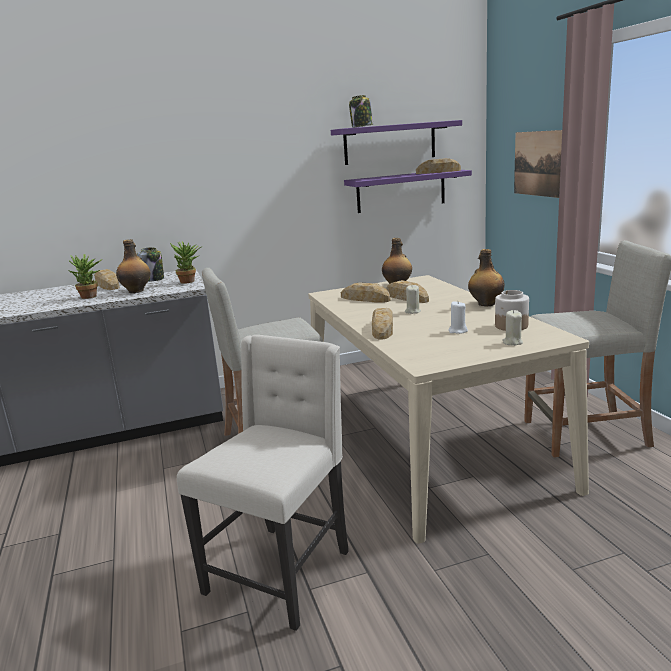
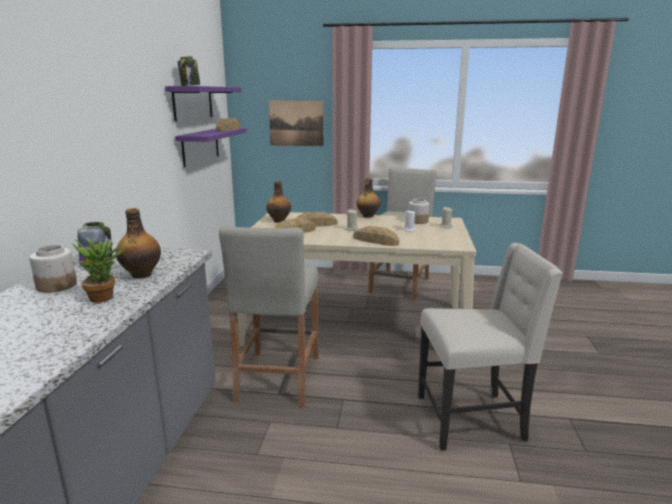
camera: 65 degrees left, 0 degrees up
(108, 285) = (57, 285): bread -> jar
(190, 281) = (163, 252): potted plant -> none
(281, 571) = (472, 419): beige chair -> beige chair turned 120 degrees clockwise

